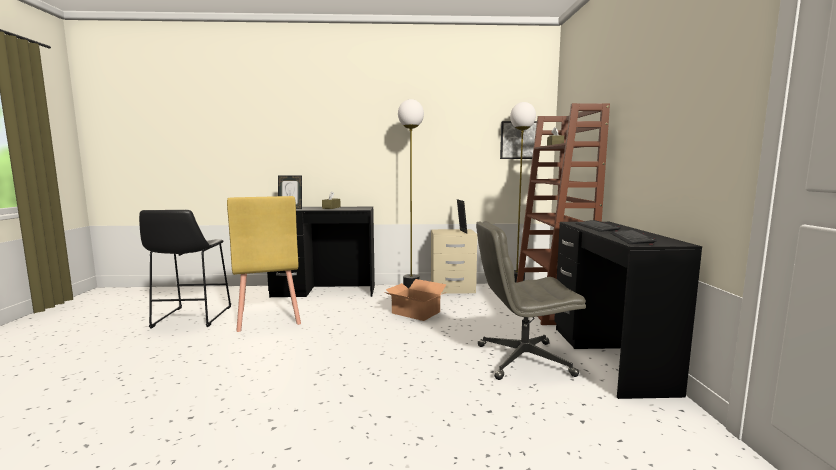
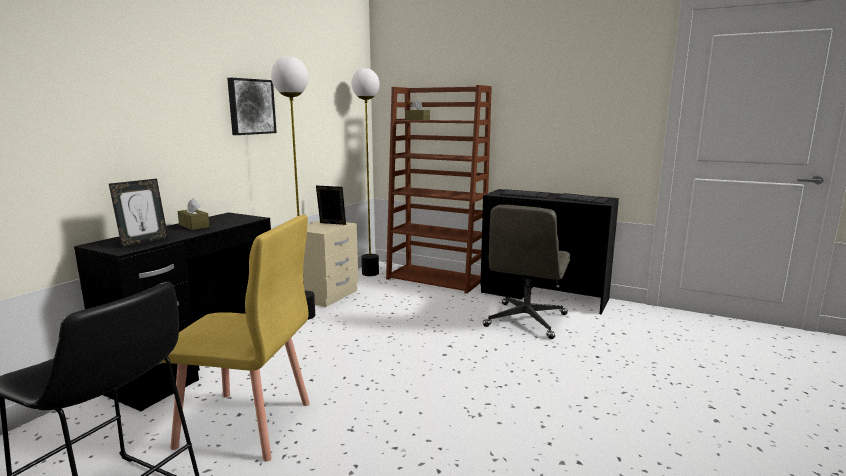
camera: 60 degrees left, 5 degrees up
(416, 312) = (369, 329): cardboard box -> none
(518, 140) = (349, 110): picture -> picture (250, 106)

